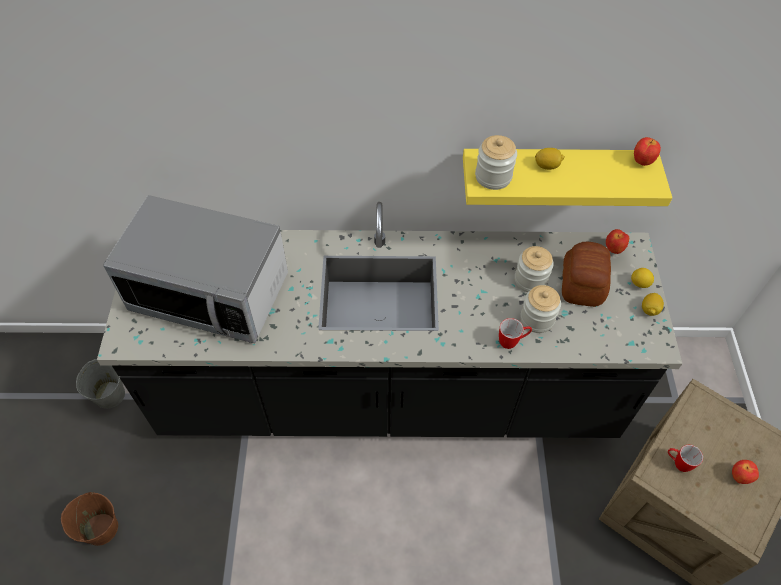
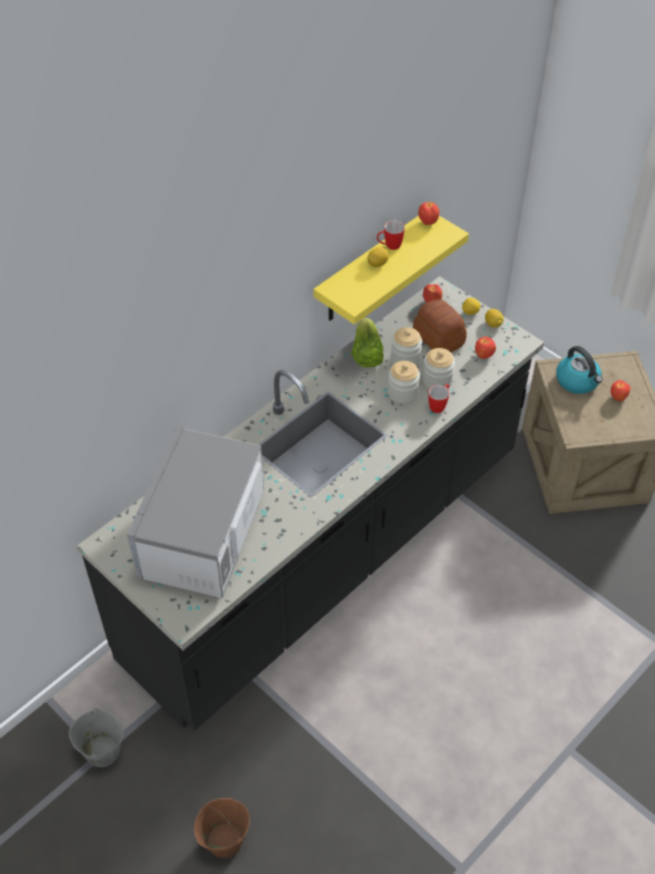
camera: 45 degrees left, 5 degrees down
(211, 292) = (203, 536): microwave -> microwave turned 135 degrees clockwise
(493, 177) = (354, 293): jar -> jar (402, 393)
(503, 250) = (366, 354): none -> lettuce
(606, 331) = (484, 356): none -> apple
(677, 463) = (579, 418): mug -> mug (389, 246)
(714, 429) = (578, 381): none -> kettle

